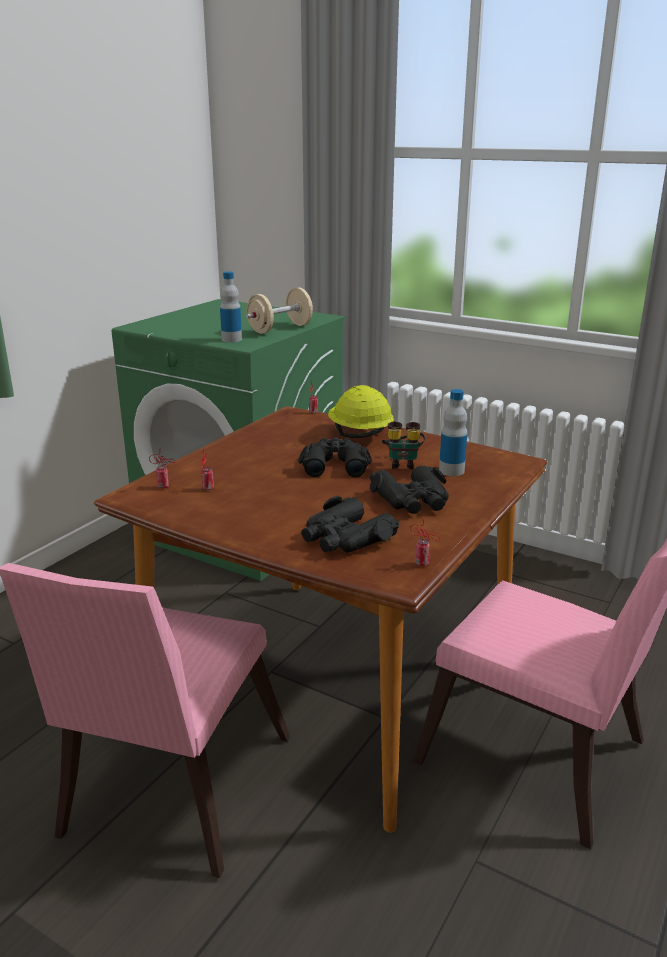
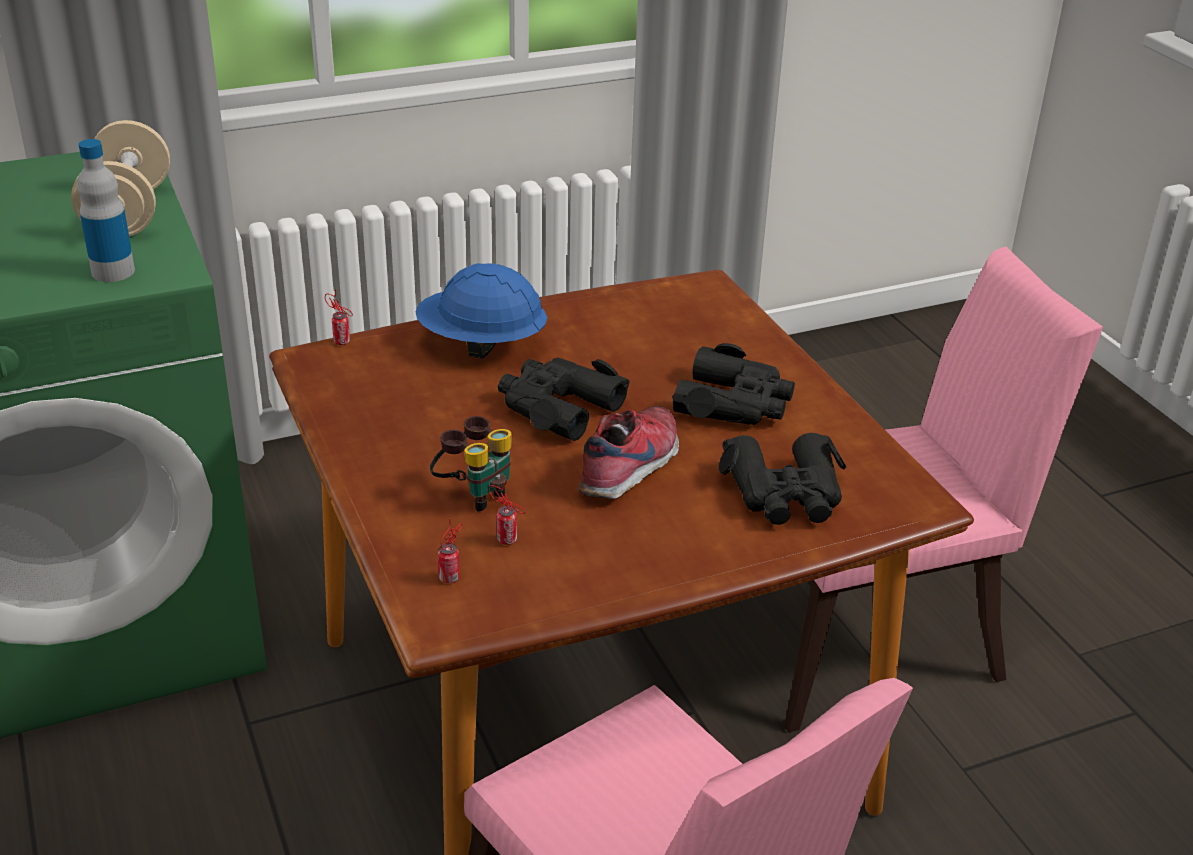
camera: 55 degrees left, 10 degrees up
(310, 495) = (632, 467): none -> shoe
(359, 435) = (481, 345): yellow hard hat -> blue hard hat
(402, 464) = (619, 359): binoculars -> binoculars (474, 493)
(423, 564) = (900, 471): can -> none
(451, 471) = (682, 339): bottle -> none

